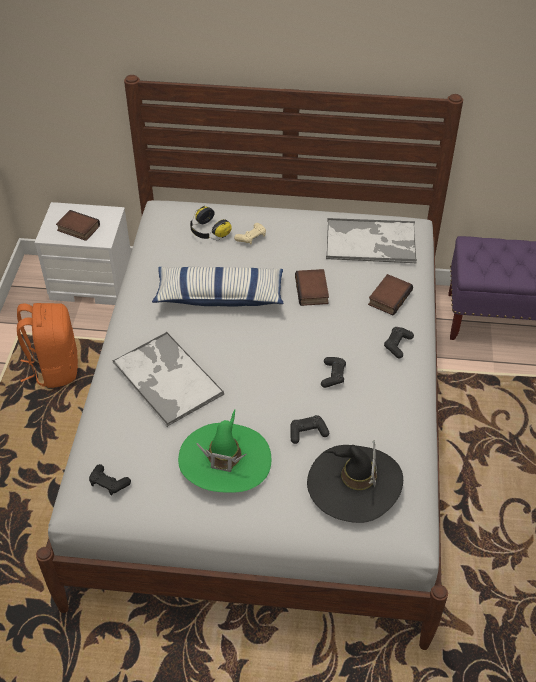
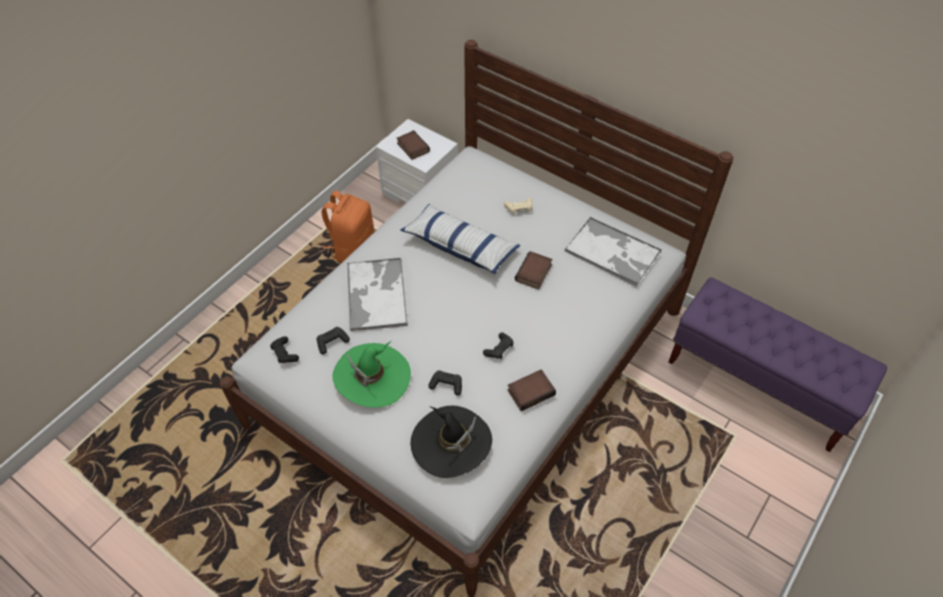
camera: 30 degrees right, 5 degrees up
(208, 232) = (489, 190): headphones -> none
(389, 297) = (592, 305): book -> book (531, 391)
(397, 345) = (569, 348): black game controller -> black game controller (332, 342)

